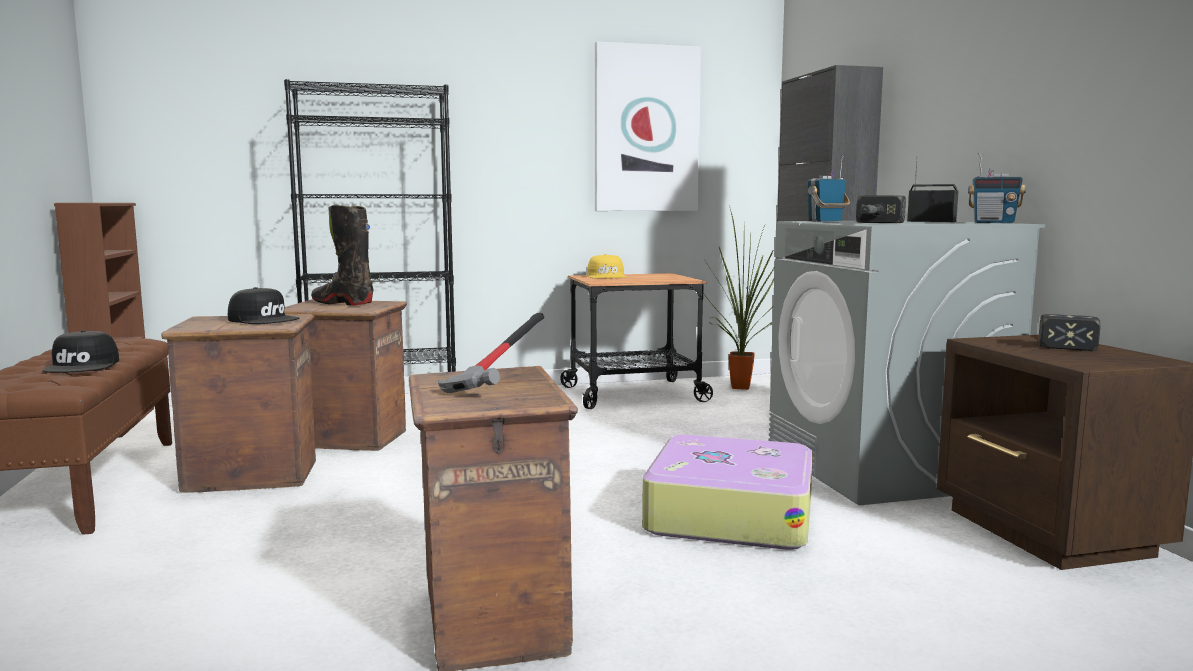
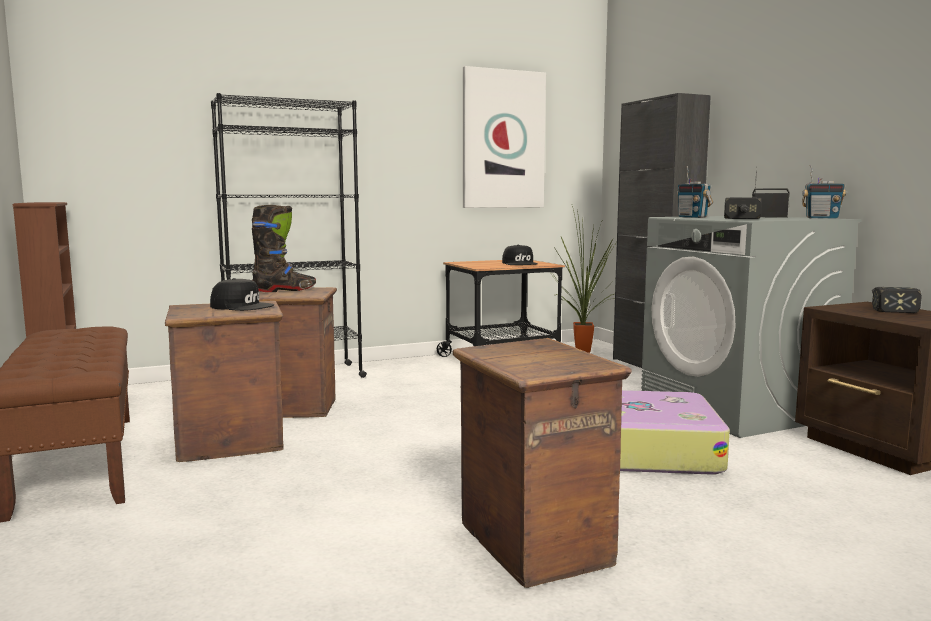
camera: 10 degrees left, 0 degrees up
(83, 365) = (88, 352): black cap -> black cap (520, 263)
(343, 303) = (285, 290): black boot -> black boot turned 135 degrees clockwise
(500, 385) = (544, 354): hammer -> none
(607, 276) = (478, 262): yellow cap -> none
(826, 221) = (692, 217): radio -> radio turned 75 degrees counterclockwise

